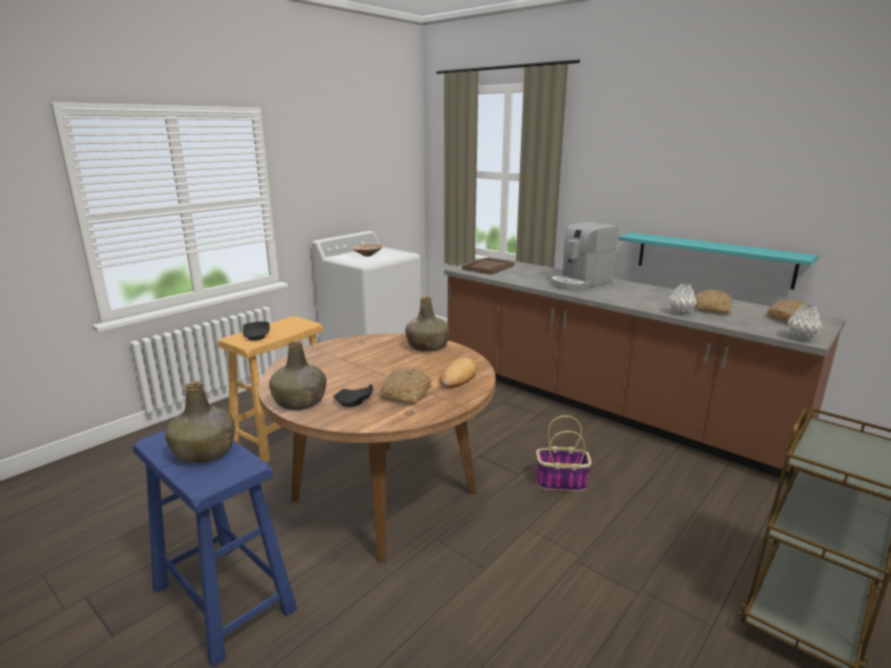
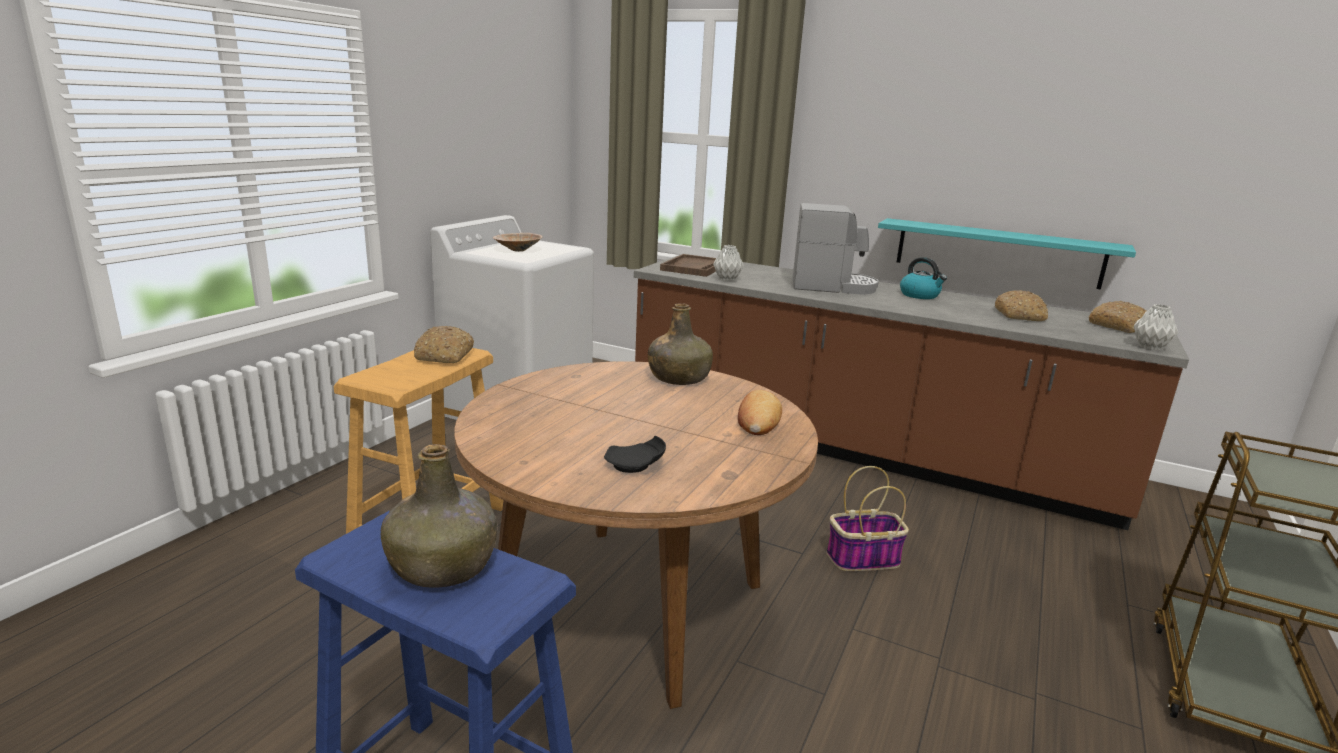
camera: 15 degrees left, 0 degrees up
(257, 336) = (399, 374): black plate -> none
(300, 402) = (549, 471): green bottle -> none
(406, 394) = (703, 448): bread -> bread (445, 355)
(579, 283) = (832, 286): coffee machine -> coffee machine turned 120 degrees counterclockwise
(644, 291) = (920, 295): none -> kettle
(680, 313) = (988, 321): grey vase -> grey vase (726, 279)

